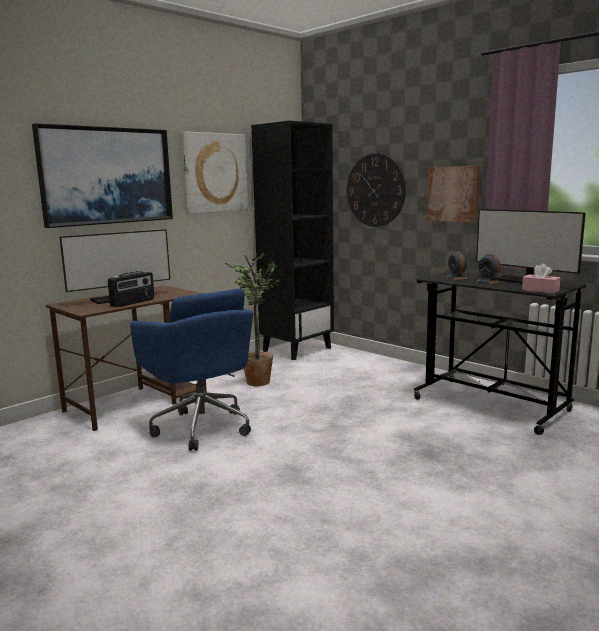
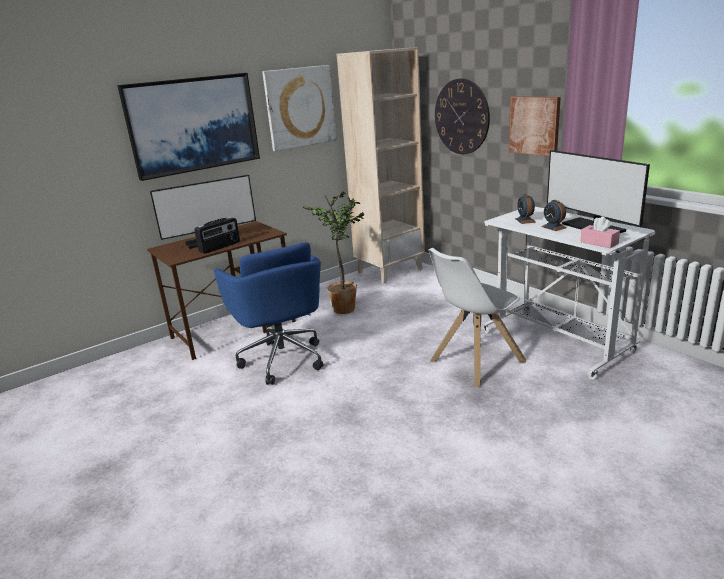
camera: 10 degrees right, 10 degrees up
(297, 349) = (390, 270): black bookcase -> beige bookcase
(414, 423) = (475, 362): none -> chair
(491, 405) = (557, 342): black desk -> white desk

